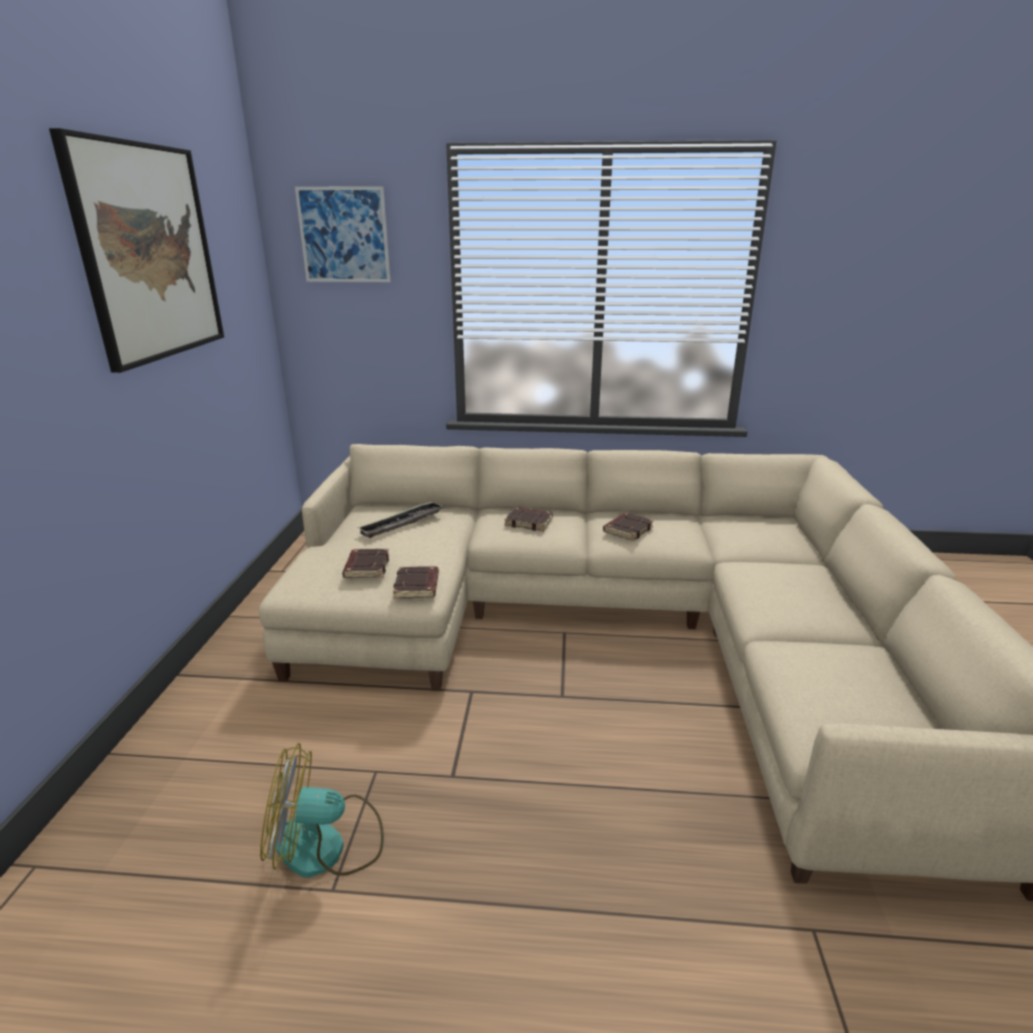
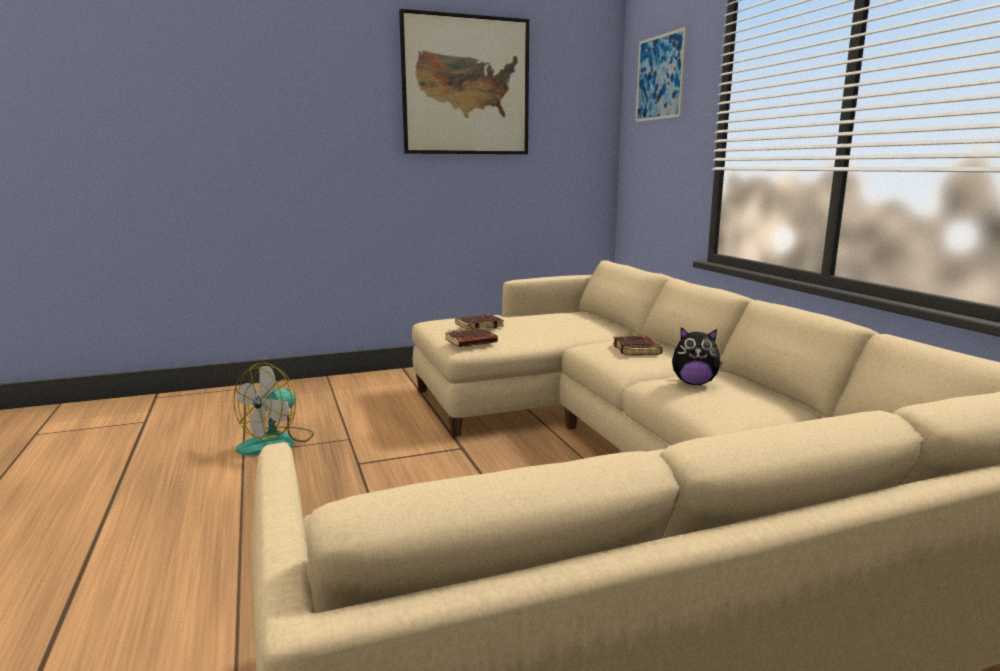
camera: 65 degrees right, 10 degrees down
(327, 846) = (277, 442): fan -> fan turned 120 degrees counterclockwise
(402, 523) = (561, 320): tray -> none
(627, 529) = (694, 383): brown book -> plush toy

